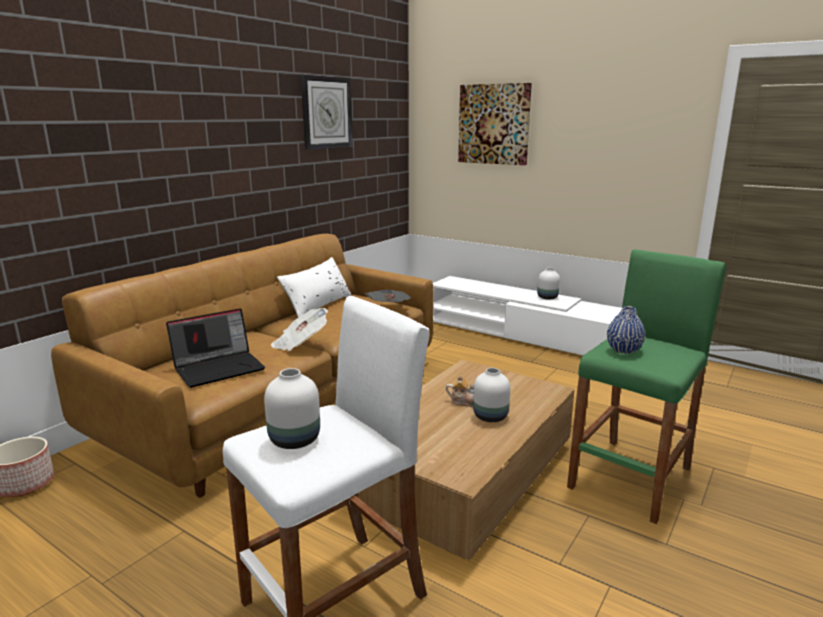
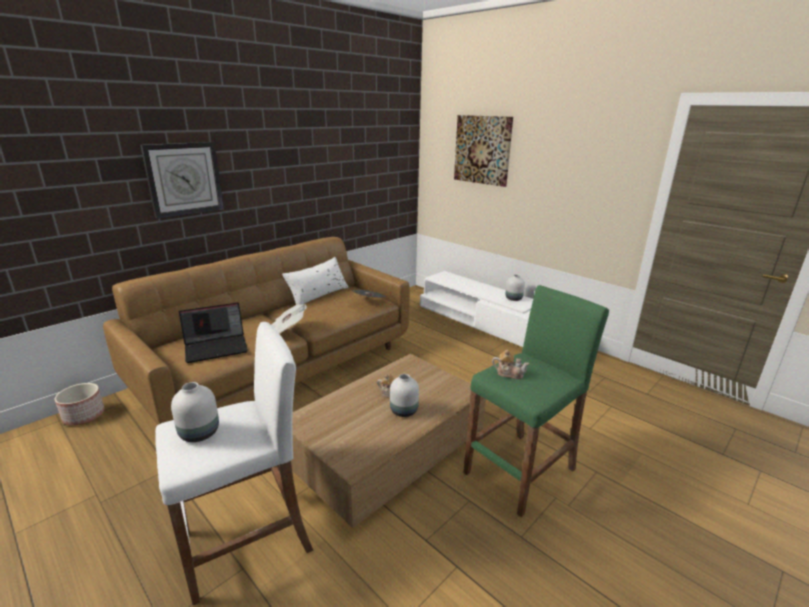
camera: 10 degrees right, 5 degrees up
(326, 112) = (340, 139): wall clock -> wall clock (184, 179)
(623, 350) = (509, 373): blue vase -> teapot

